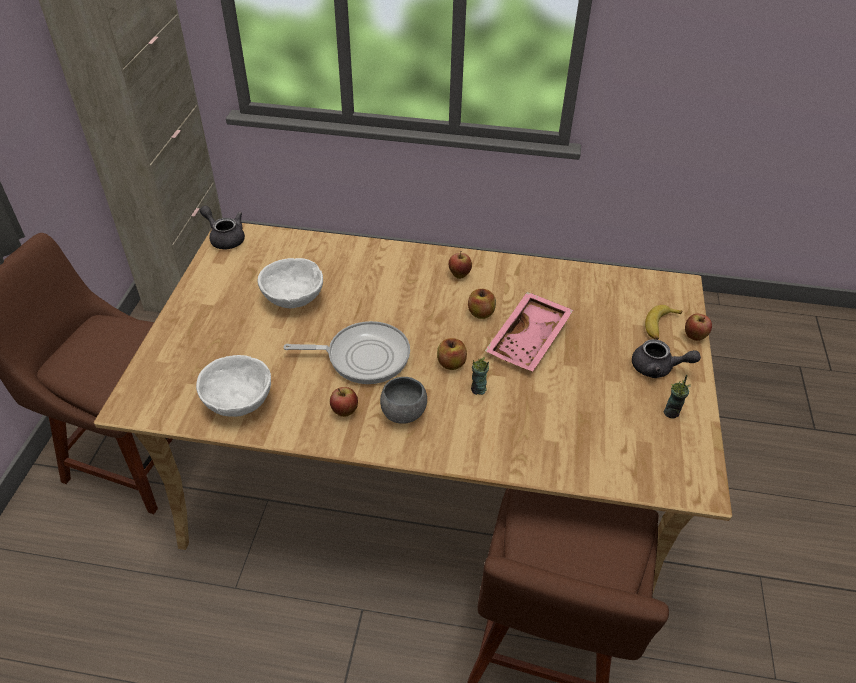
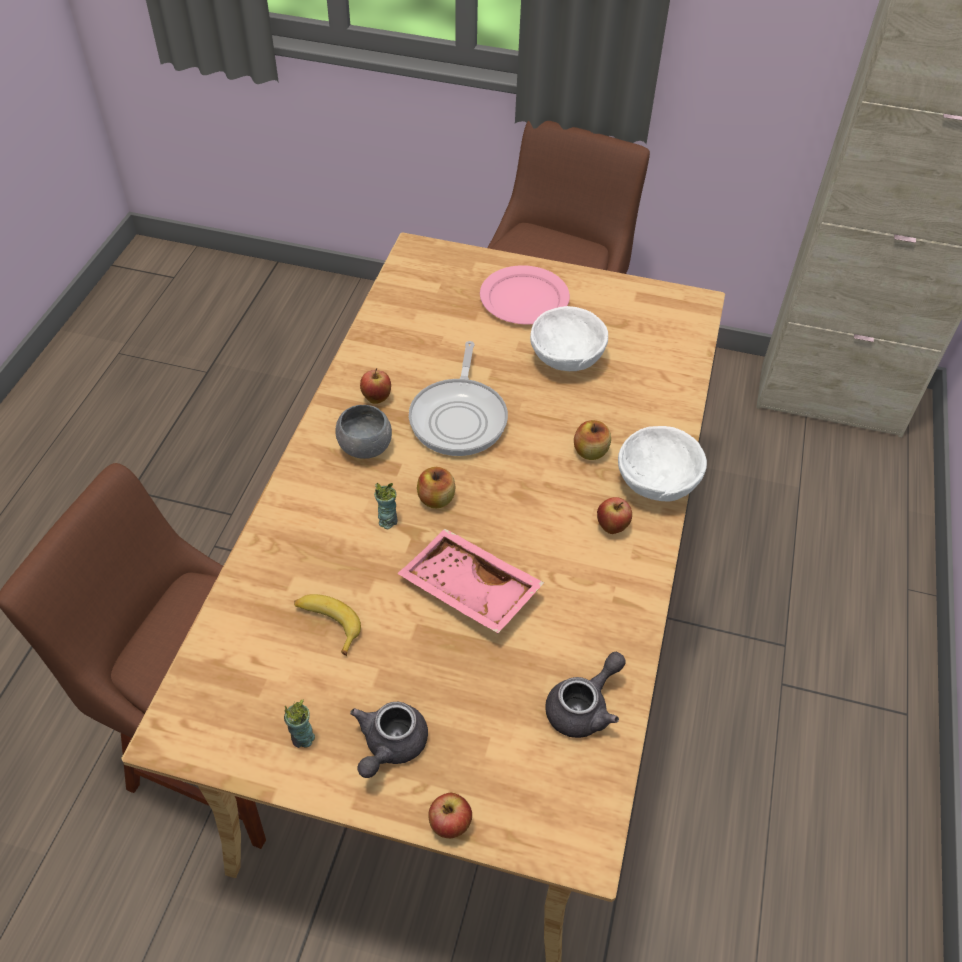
camera: 95 degrees right, 5 degrees up
(215, 326) = (523, 299): none -> pink plate
(225, 238) = (685, 299): grey teapot -> grey teapot (584, 707)
(240, 402) = (406, 321): white bowl -> white bowl (656, 485)
(481, 313) = (528, 542): apple -> apple (590, 452)
(660, 326) = (480, 778): banana -> banana (327, 624)

